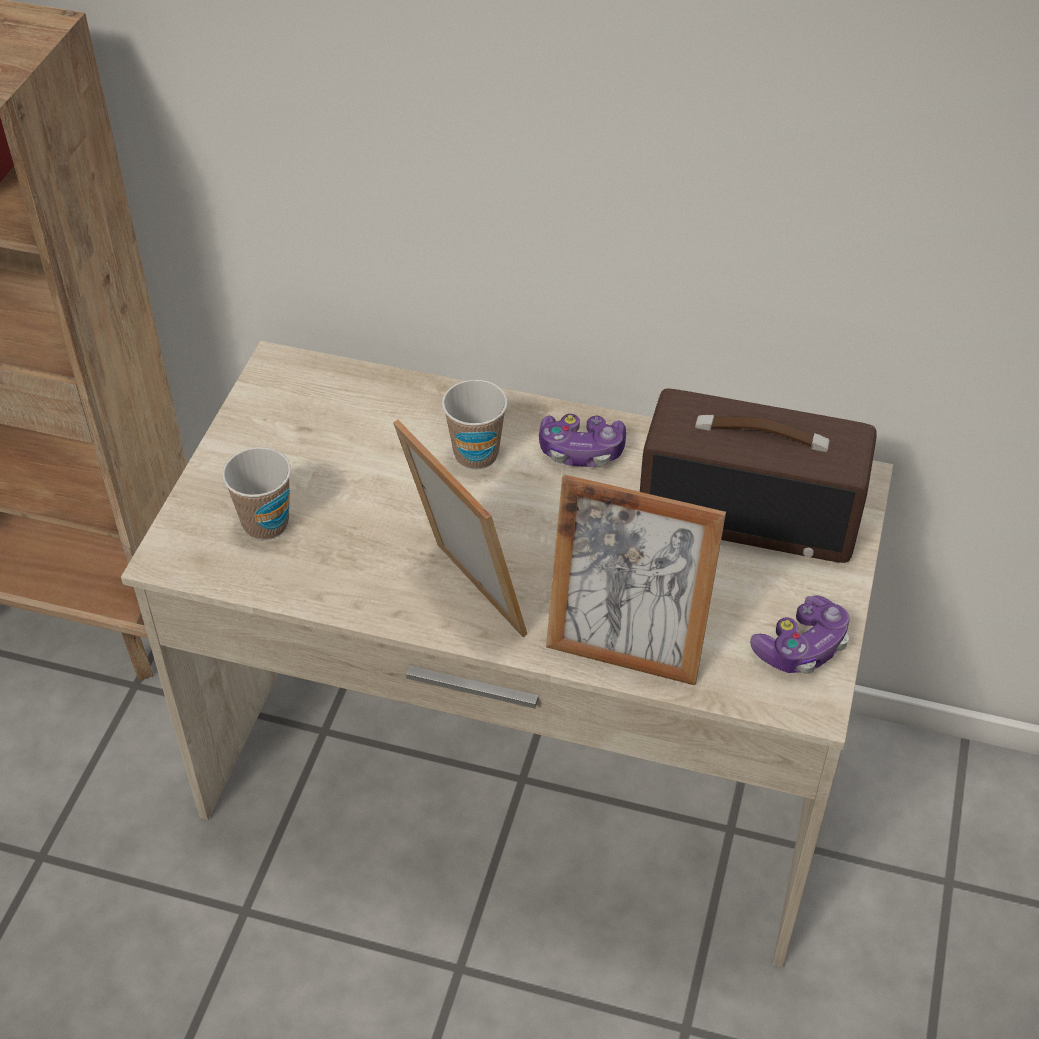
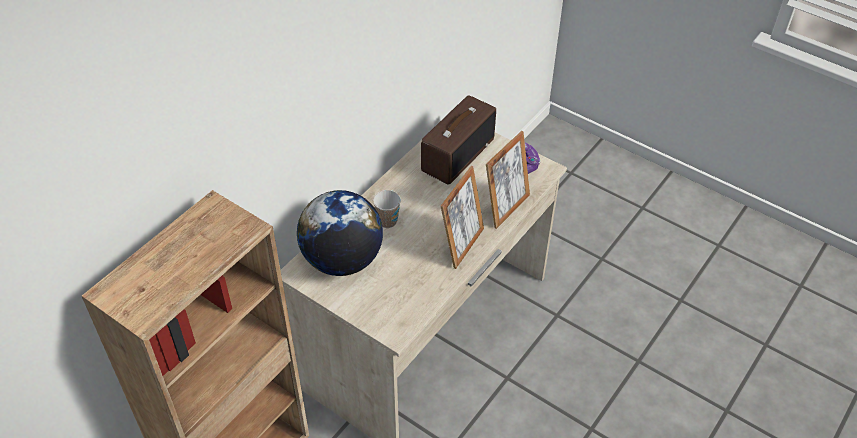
camera: 70 degrees left, 0 degrees up
(266, 524) = (392, 297): cup -> none
(336, 419) = (342, 260): none -> globe
(465, 597) = (462, 245): picture frame -> picture frame turned 135 degrees clockwise
(581, 451) = (402, 190): game controller -> none

